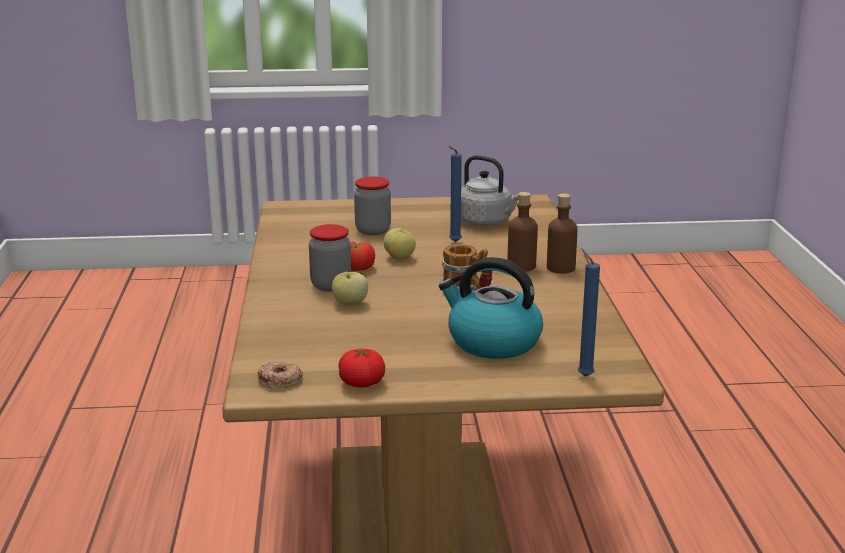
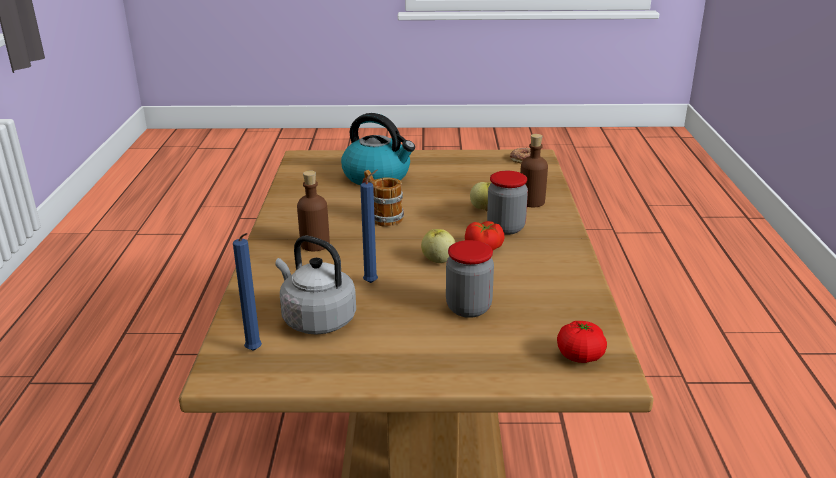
camera: 175 degrees left, 5 degrees up
(362, 383) = (471, 156): tomato -> tomato (580, 356)
(560, 268) = (277, 241): brown bottle -> brown bottle (531, 202)
(583, 375) = (329, 156): blue candle -> blue candle (255, 351)

